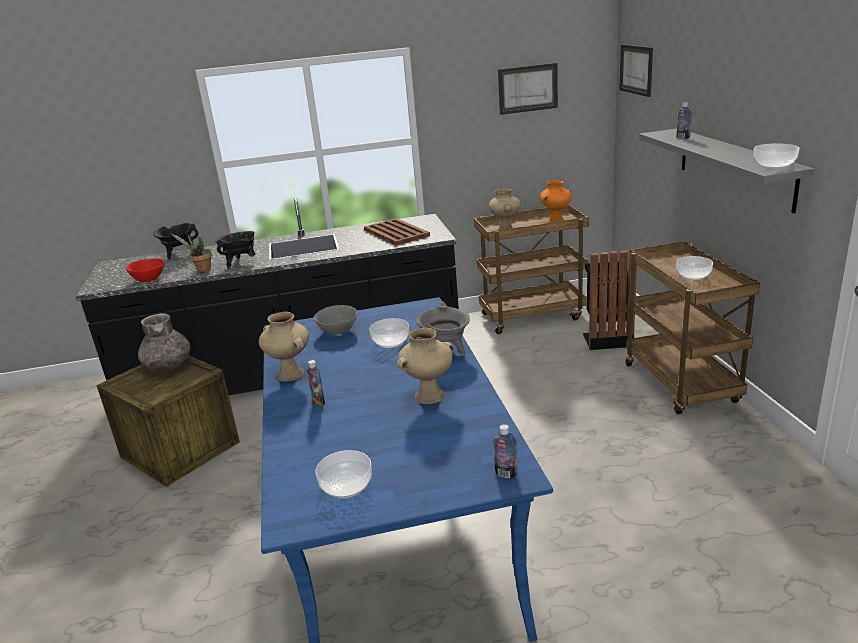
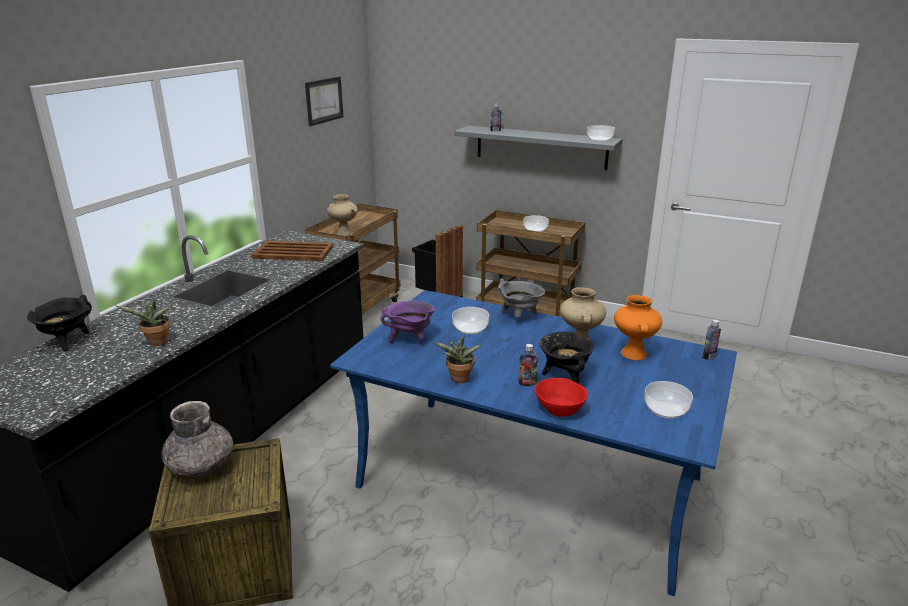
camera: 55 degrees left, 0 degrees up
(149, 279) = (104, 376): red bowl -> red bowl (560, 409)
(240, 263) = (191, 322): black cooking pot -> black cooking pot (564, 377)
(291, 374) = (459, 380): beige vase -> potted plant
(337, 331) = (410, 339): grey bowl -> purple cooking pot
(556, 221) = (368, 219): orange vase -> orange vase (632, 353)
(636, 69) = (403, 81): picture -> none

